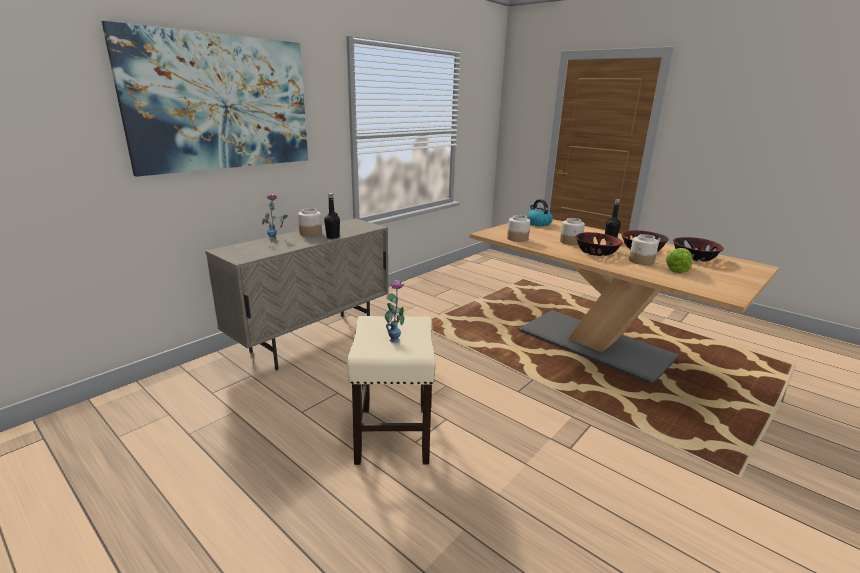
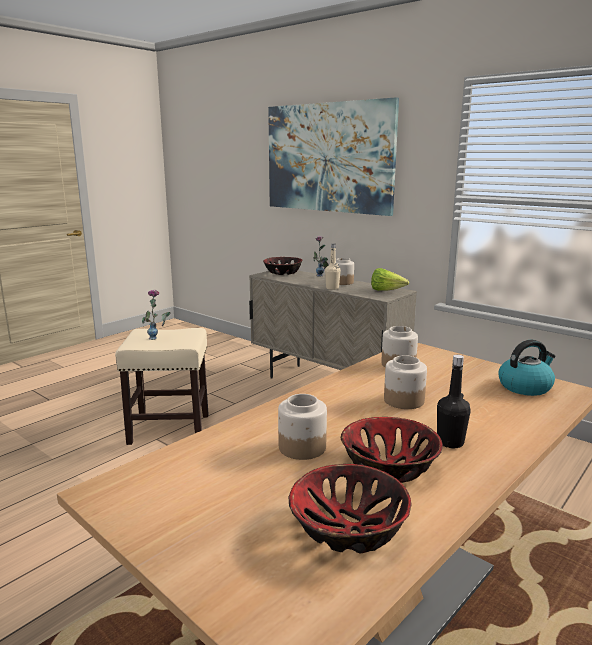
camera: 90 degrees right, 5 degrees down
(333, 237) = (332, 288): black bottle -> beige bottle
(596, 252) = (347, 414): bowl -> bowl (283, 272)
(676, 269) = (254, 476): lettuce -> lettuce (386, 291)

